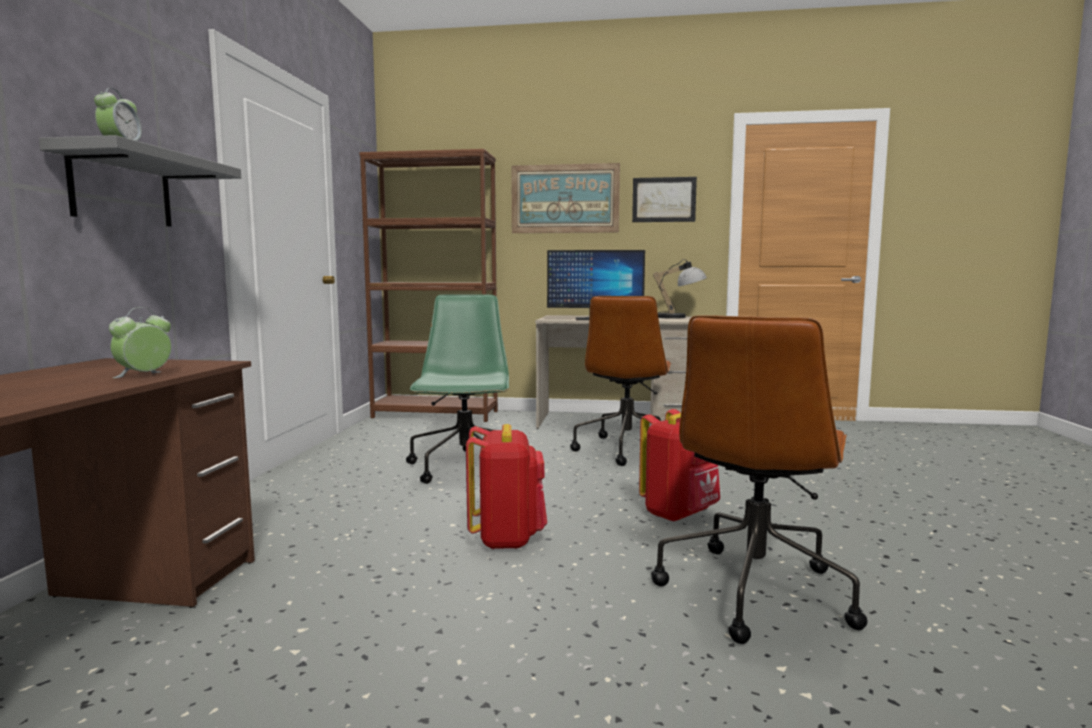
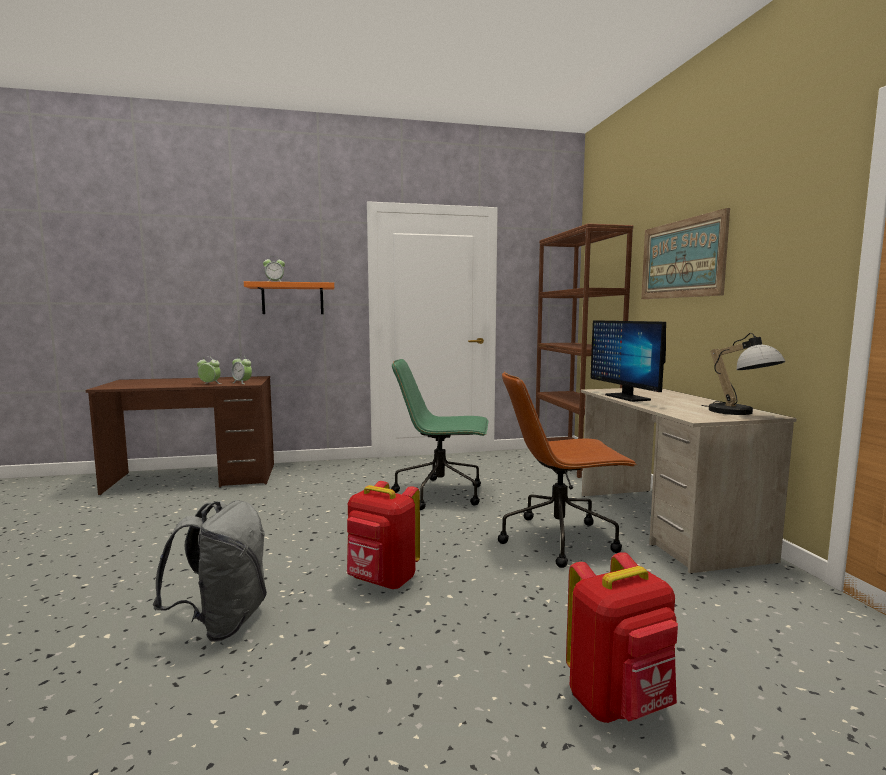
camera: 70 degrees right, 0 degrees up
(121, 189) = (292, 299): grey shelf -> orange shelf
(186, 365) = (242, 383): none -> alarm clock
(465, 468) = (441, 494): green office chair -> green office chair turned 150 degrees counterclockwise
(507, 539) = (308, 528): red backpack -> red backpack (620, 703)
(664, 199) = (772, 248): picture -> none
(754, 591) = (222, 622): brown office chair -> grey backpack

